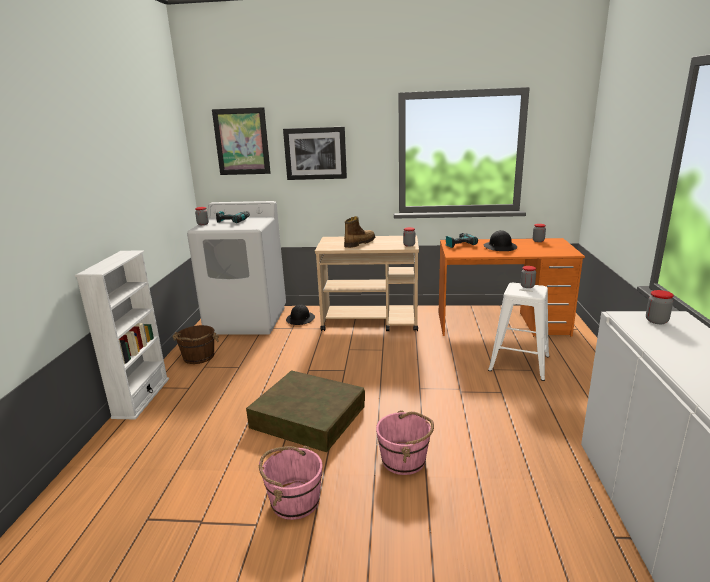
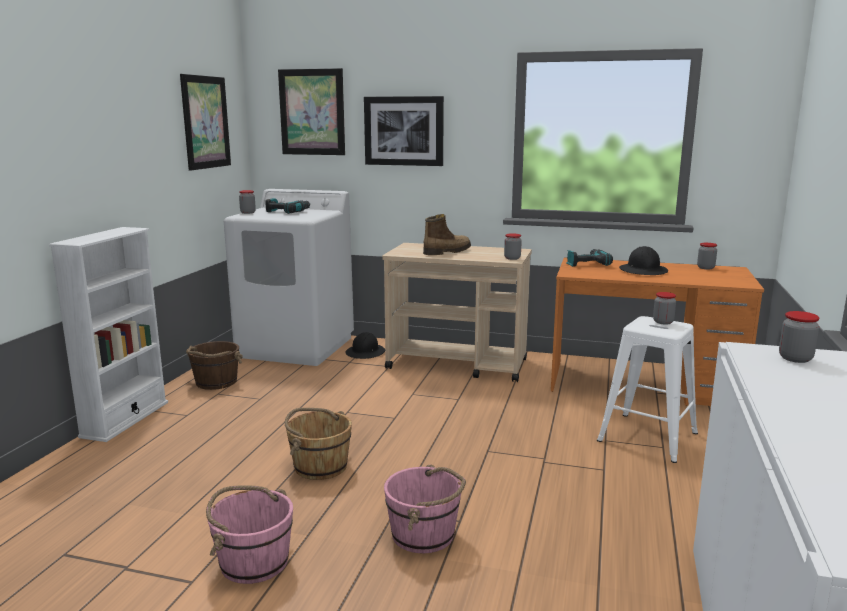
camera: 10 degrees right, 5 degrees down
(163, 156) = (205, 122): none -> picture
(308, 416) = (320, 466): brown storage box -> brown bucket

